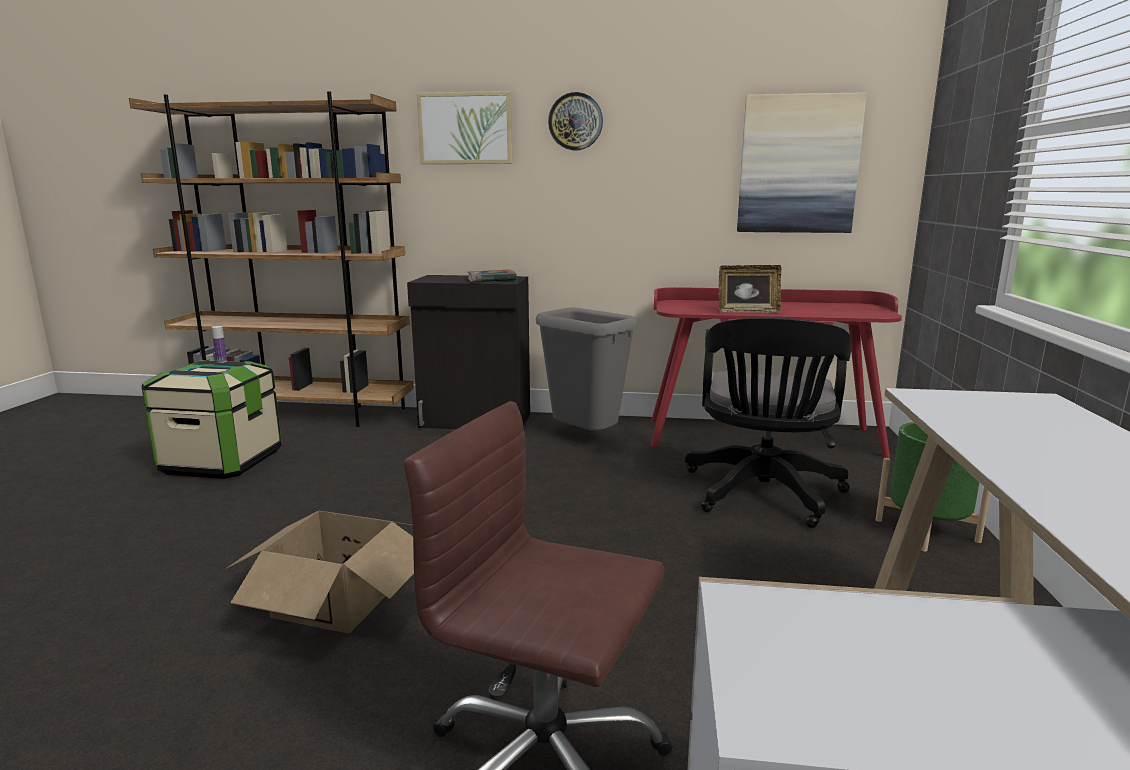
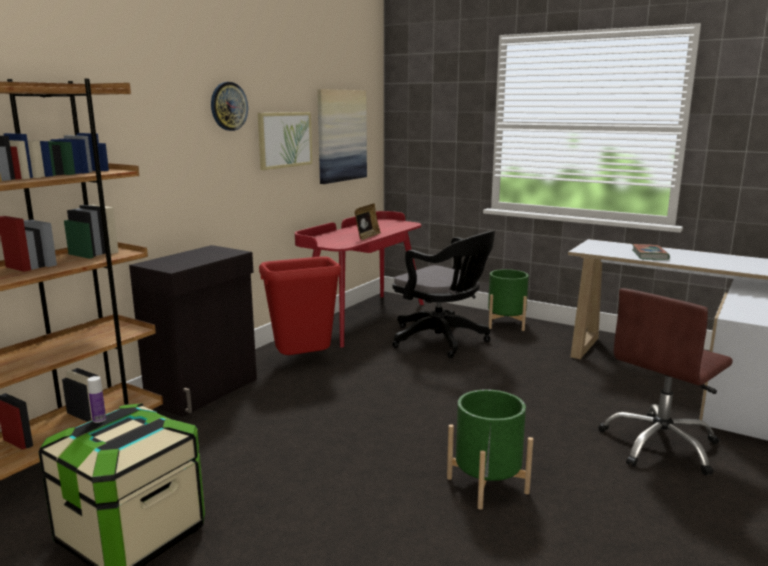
camera: 65 degrees left, 0 degrees up
(335, 599) = (487, 485): cardboard box -> green planter
(465, 128) = (147, 112): picture -> picture (284, 140)
(491, 280) = (215, 254): book -> book (649, 255)
(586, 439) = (303, 361): grey trash can -> red trash can

